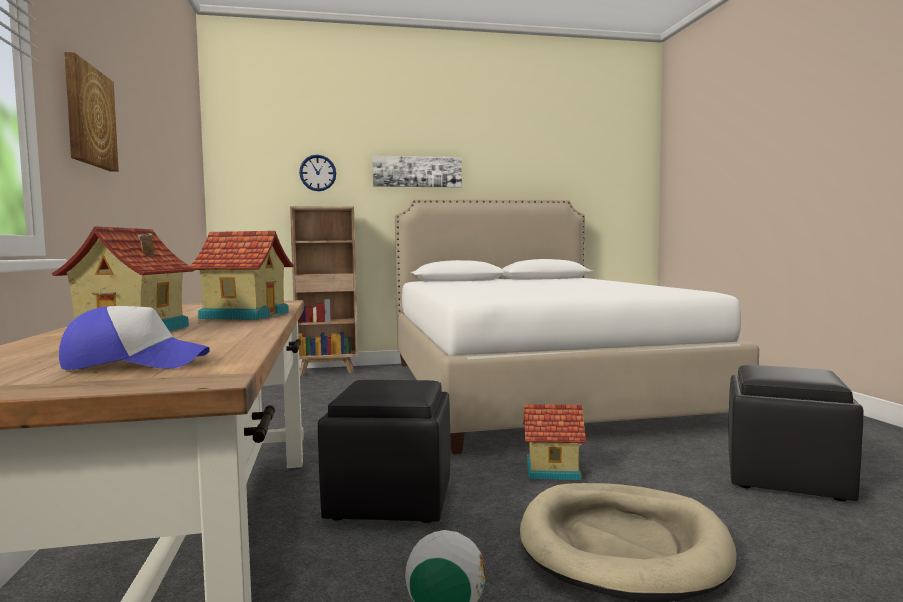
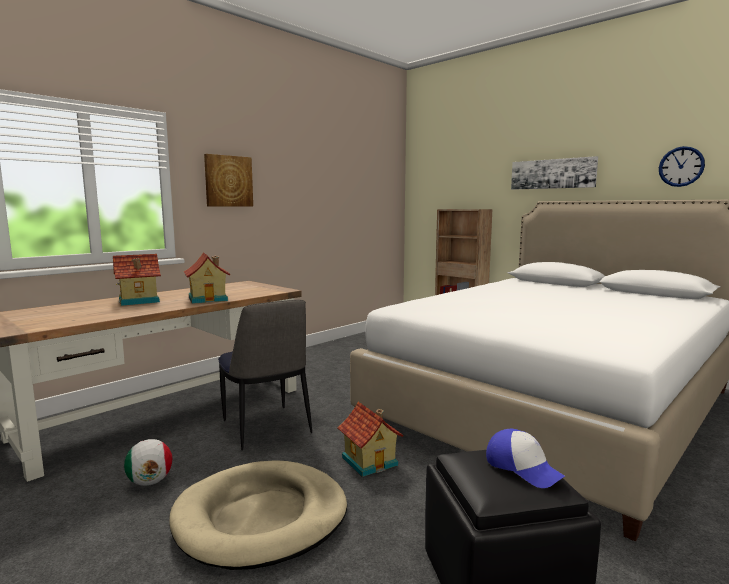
camera: 55 degrees right, 5 degrees up
(135, 363) = (48, 319): cap -> cap (523, 467)
(317, 173) = (472, 179): wall clock -> wall clock (681, 166)
(392, 500) = (266, 428): black ottoman -> chair

